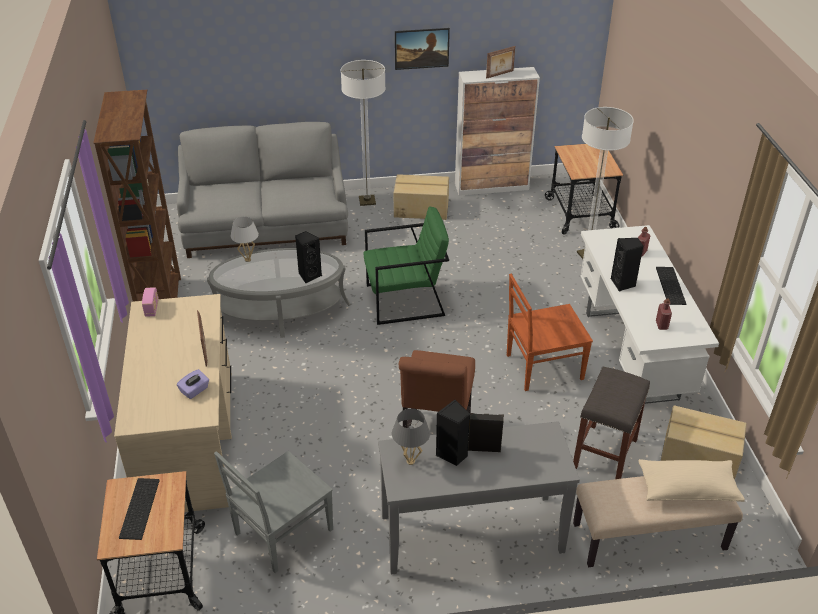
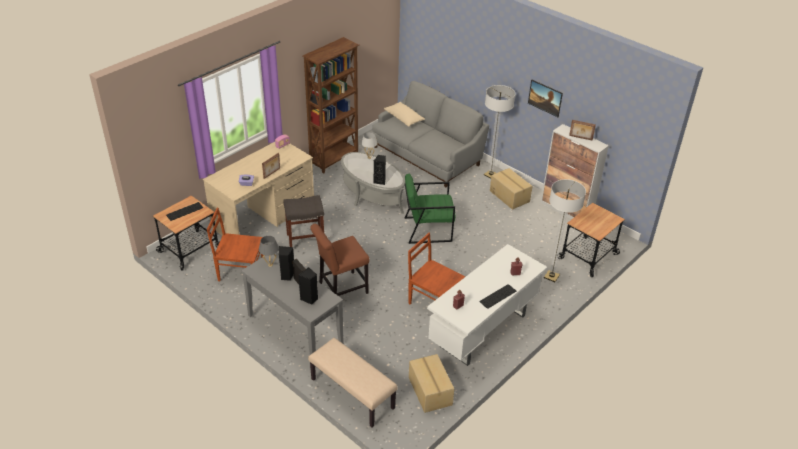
camera: 50 degrees right, 0 degrees up
(282, 533) = (240, 271): grey chair -> brown chair
(405, 300) = (427, 229): green armchair -> green armchair turned 135 degrees clockwise
(605, 454) = (393, 353): grey stool -> grey stool (305, 240)
(623, 284) = (477, 278): black speaker -> black speaker (309, 299)
(687, 489) = (365, 376): beige pillow -> beige pillow (404, 119)

